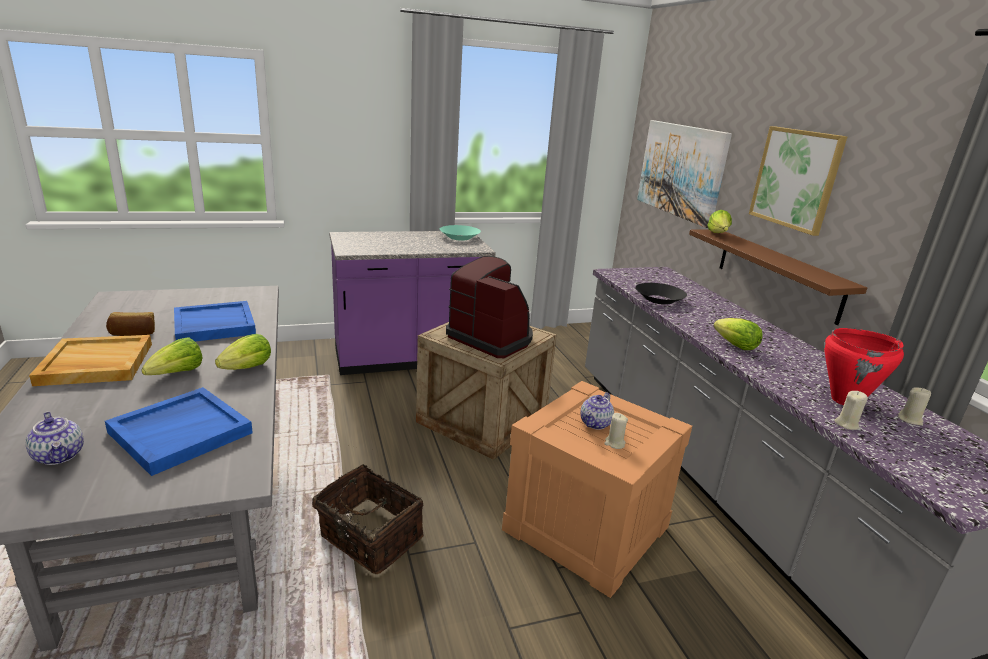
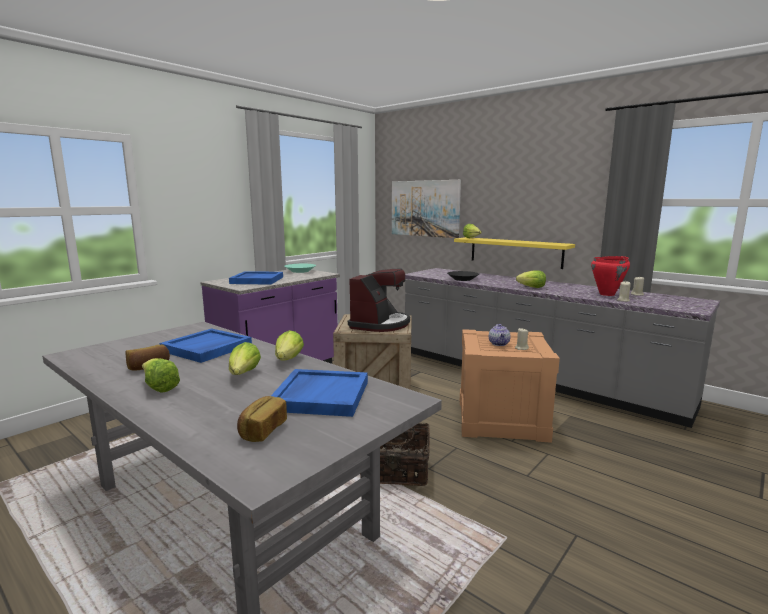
camera: 30 degrees left, 10 degrees down
(60, 456) = (262, 430): teapot -> bread
(95, 364) = (159, 387): beige tray -> lettuce
(384, 242) = (257, 280): none -> blue tray
(491, 338) = (380, 324): coffee machine -> coffee machine turned 105 degrees clockwise
(777, 273) = (515, 252): brown shelf -> yellow shelf
(796, 179) = (514, 197): picture -> none

